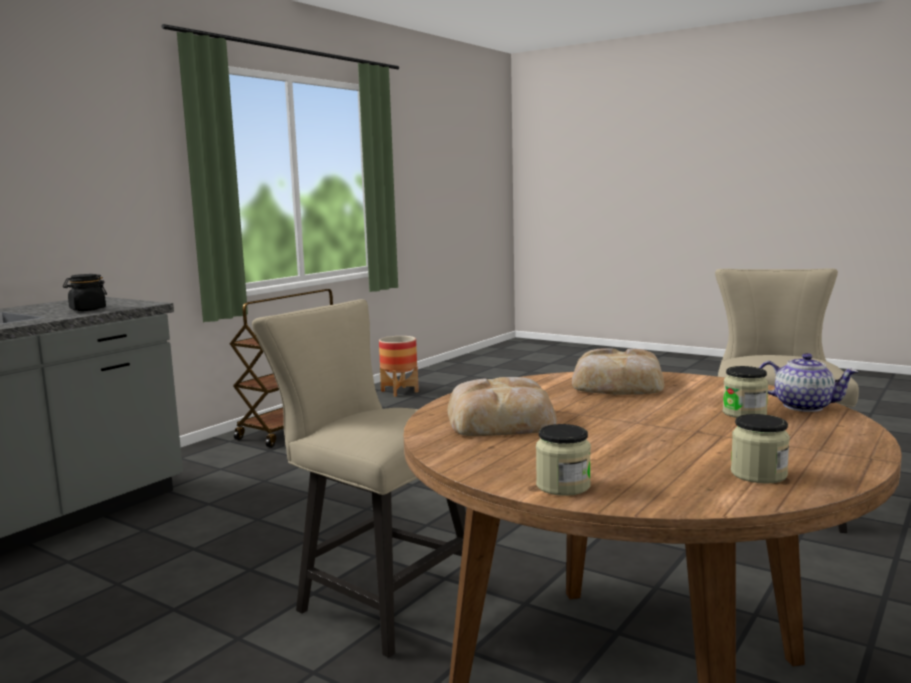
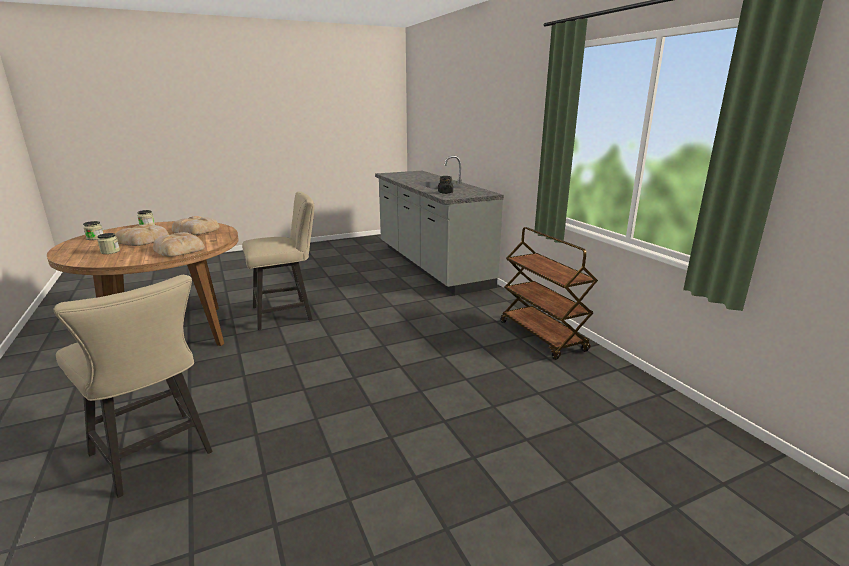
camera: 120 degrees right, 10 degrees up
(400, 391) = (642, 403): planter -> none
(645, 426) = (144, 240): none -> bread
(804, 406) = (85, 260): teapot -> none

